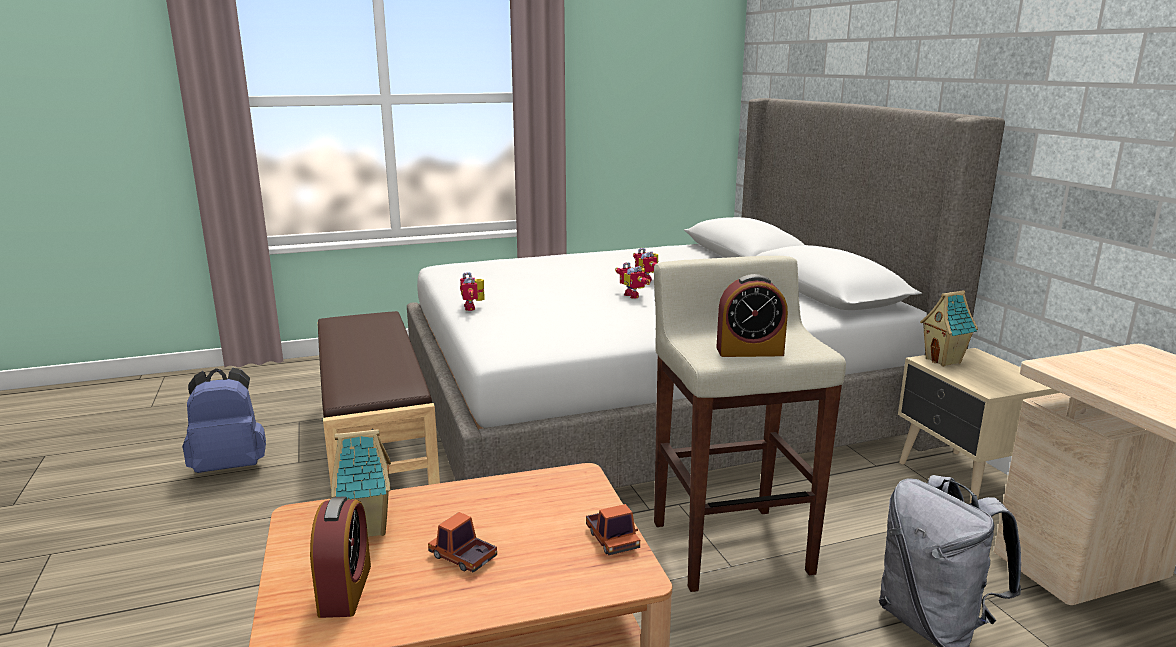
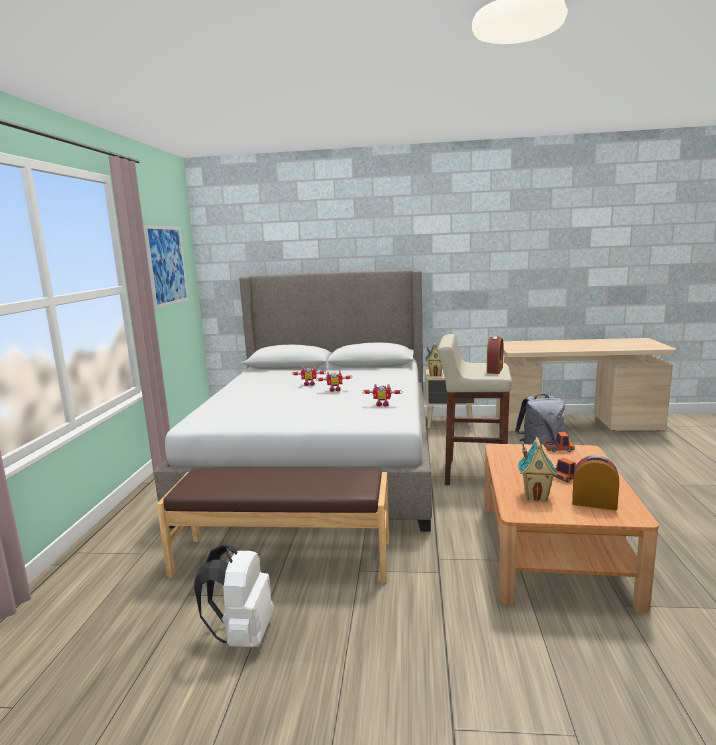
camera: 65 degrees left, 5 degrees down
(231, 465) = (242, 635): blue backpack -> white backpack
(473, 307) = (308, 422): toy robot -> toy robot (382, 404)
(648, 72) = (167, 265): none -> picture

